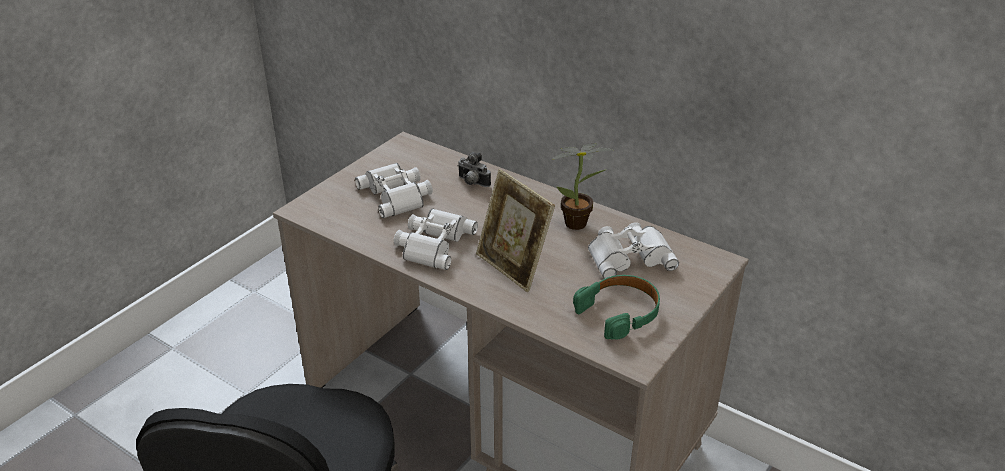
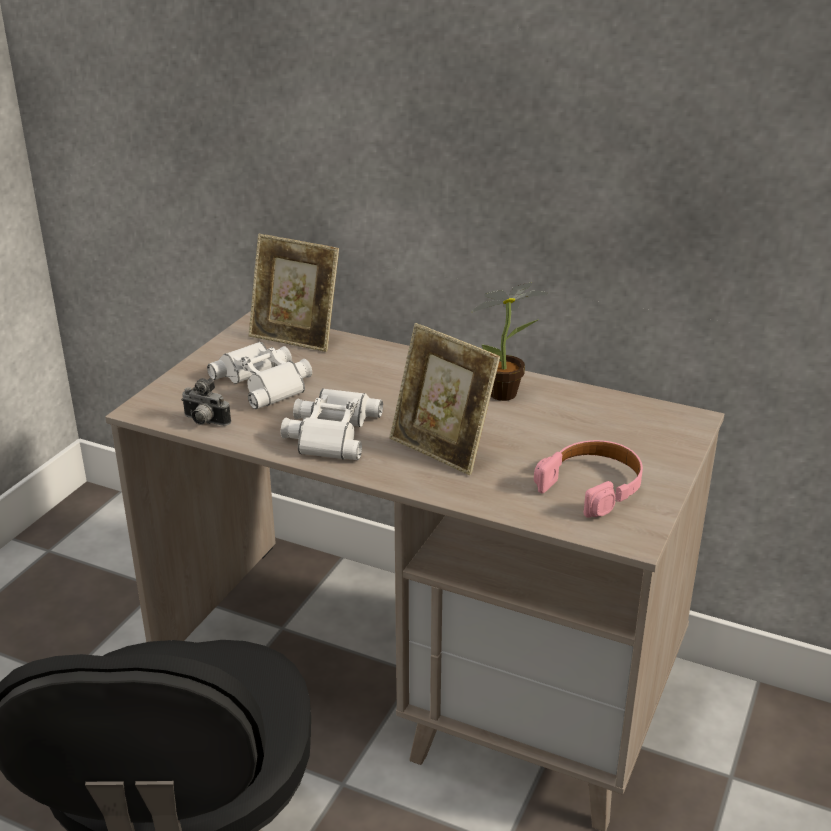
camera: 10 degrees left, 5 degrees down
(430, 158) = (295, 337): none -> picture frame
(472, 183) = (358, 361): camera -> camera (204, 422)
(620, 312) = (592, 486): green headphones -> pink headphones
(629, 256) = (581, 423): white binoculars -> none

